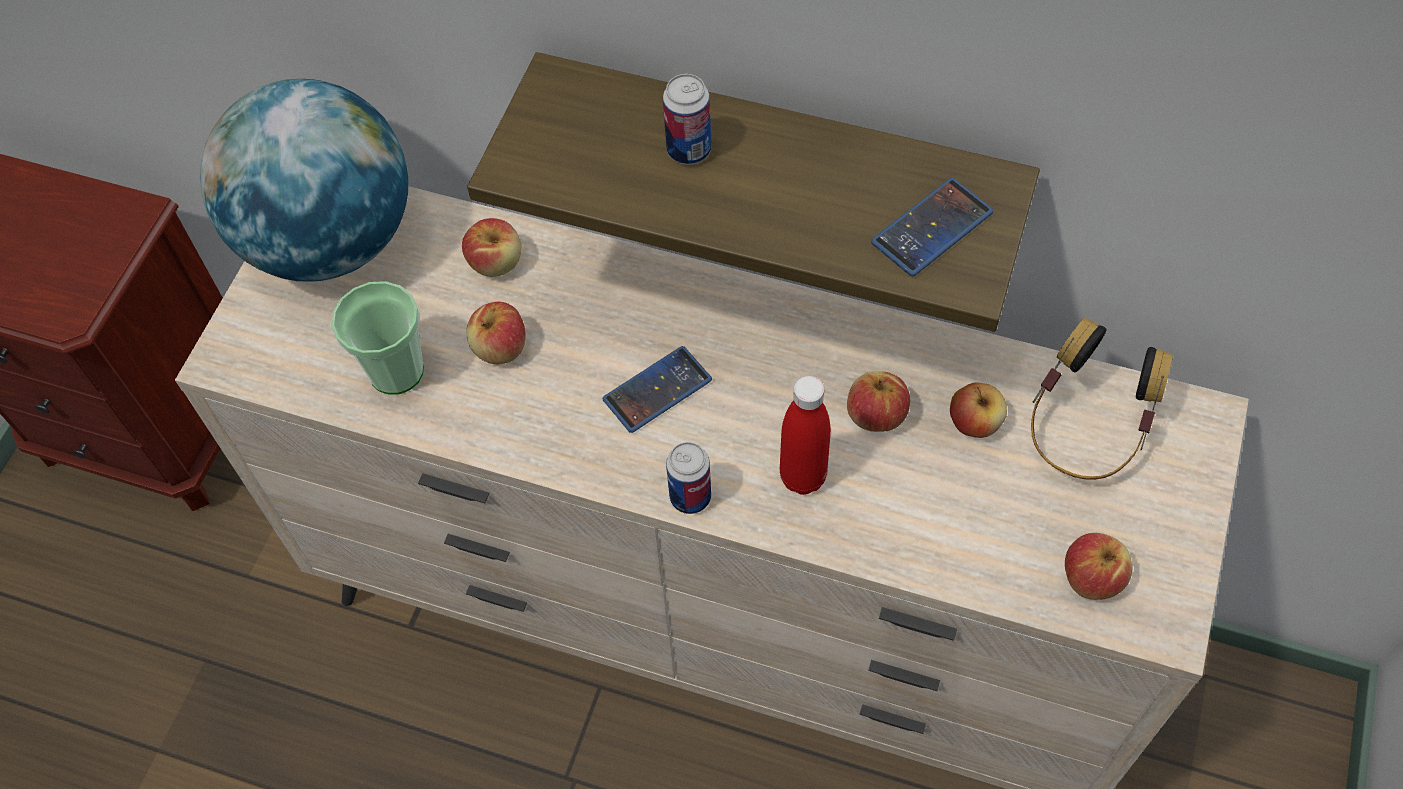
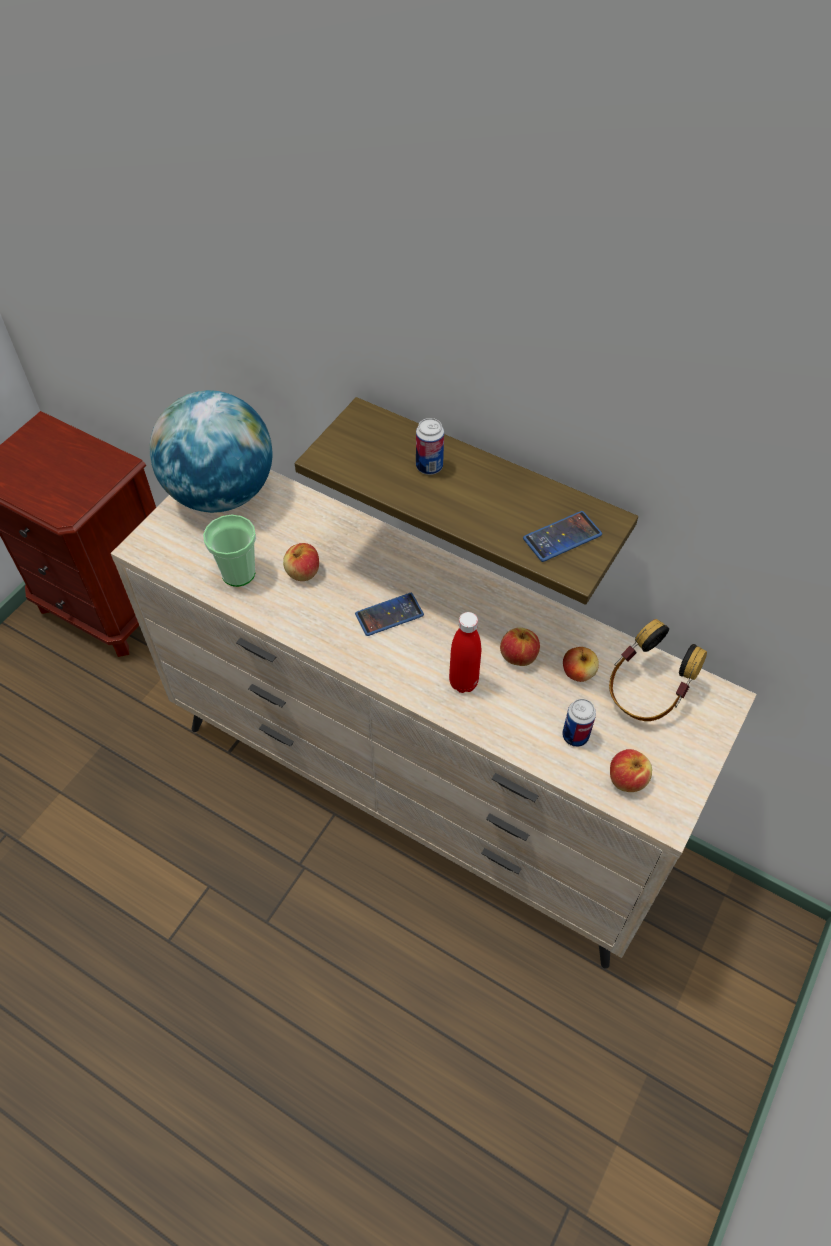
camera: 10 degrees right, 5 degrees down
(496, 262) = (314, 523): apple -> none
(690, 497) = (392, 680): can -> can (575, 736)

